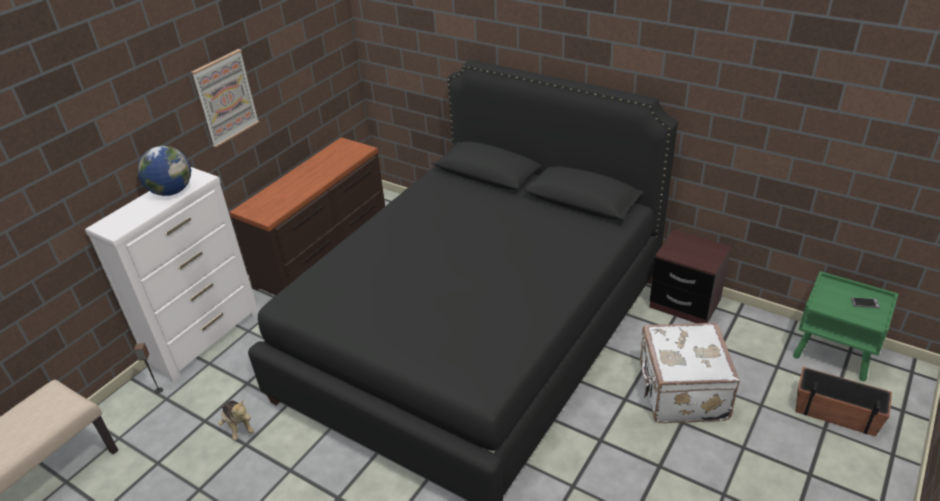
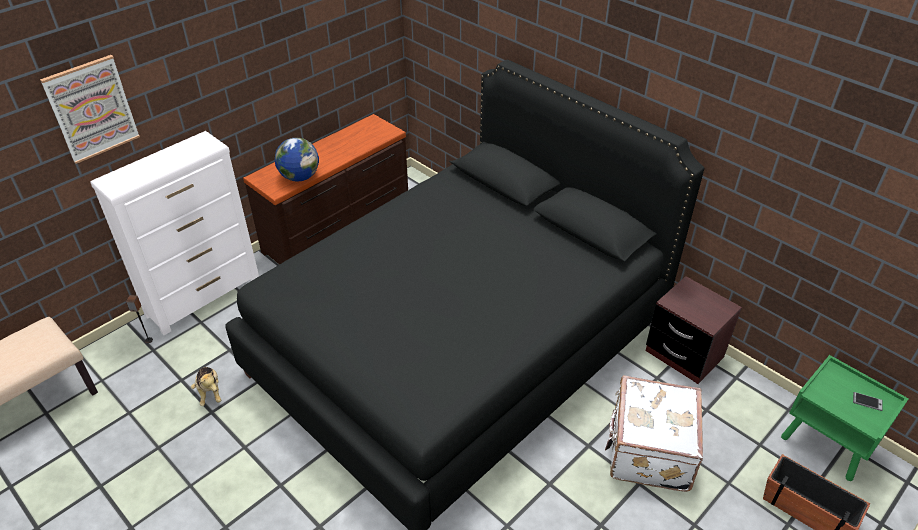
camera: 10 degrees right, 5 degrees up
(171, 192) = (179, 155): globe -> globe (299, 177)
(225, 98) = (250, 66): picture -> picture (92, 109)

